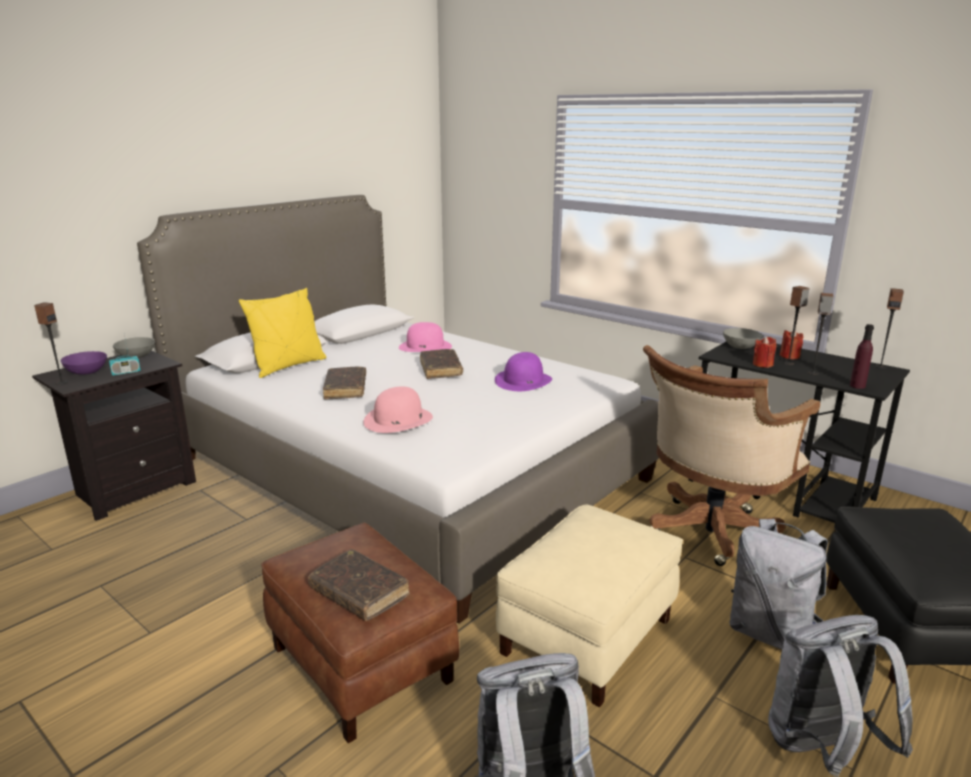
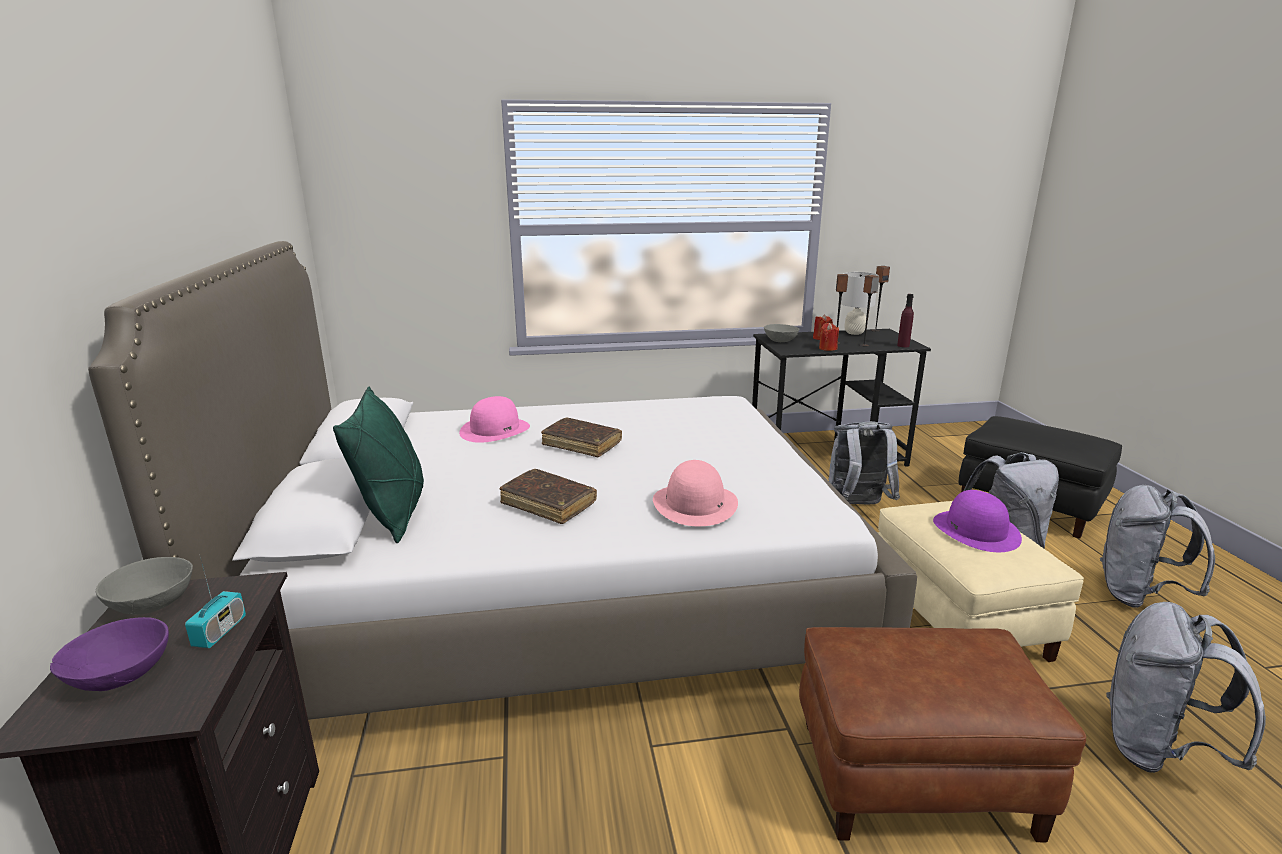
camera: 50 degrees left, 0 degrees up
(61, 382) = (121, 719): speaker -> none
(289, 366) = (394, 513): yellow pillow -> green pillow
(359, 593) = (984, 679): brown book -> none
(523, 381) = (675, 425): purple hat -> purple hat (976, 530)
(708, 533) = (856, 506): office chair -> grey backpack
(846, 362) = (855, 333): none -> grey table lamp

